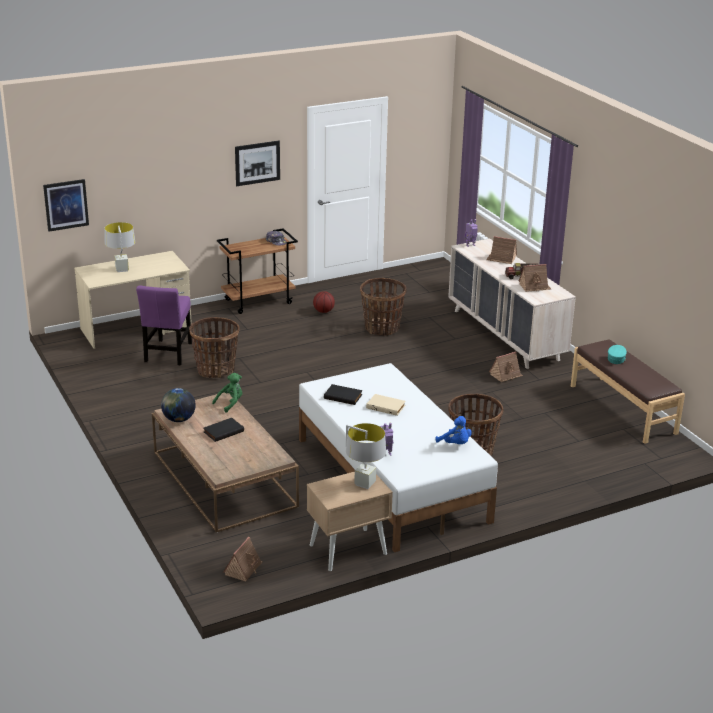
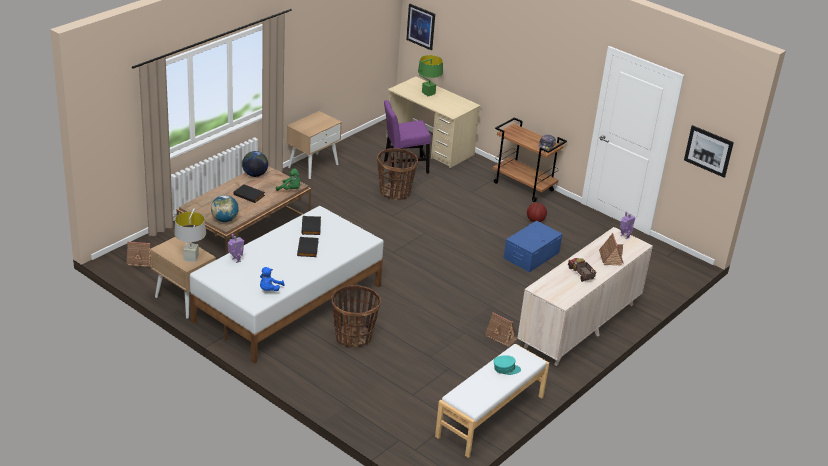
camera: 65 degrees right, 5 degrees up
(116, 406) = (313, 165): none -> beige nightstand
(122, 269) = (428, 93): grey table lamp -> green table lamp
(257, 163) = (558, 72): picture -> picture (708, 151)
(268, 457) = (225, 220): none -> globe
(382, 328) = (531, 255): basket -> blue storage box
(386, 406) = (308, 249): beige book -> black book
(534, 286) = (565, 284): toy house -> none
(623, 409) = (491, 416): brown bench -> white bench

